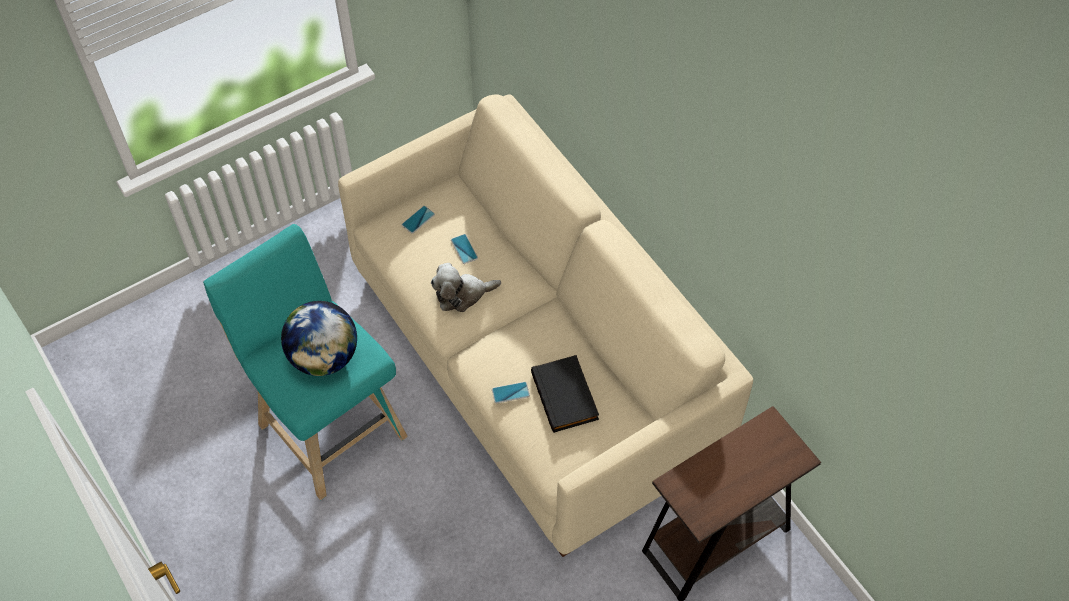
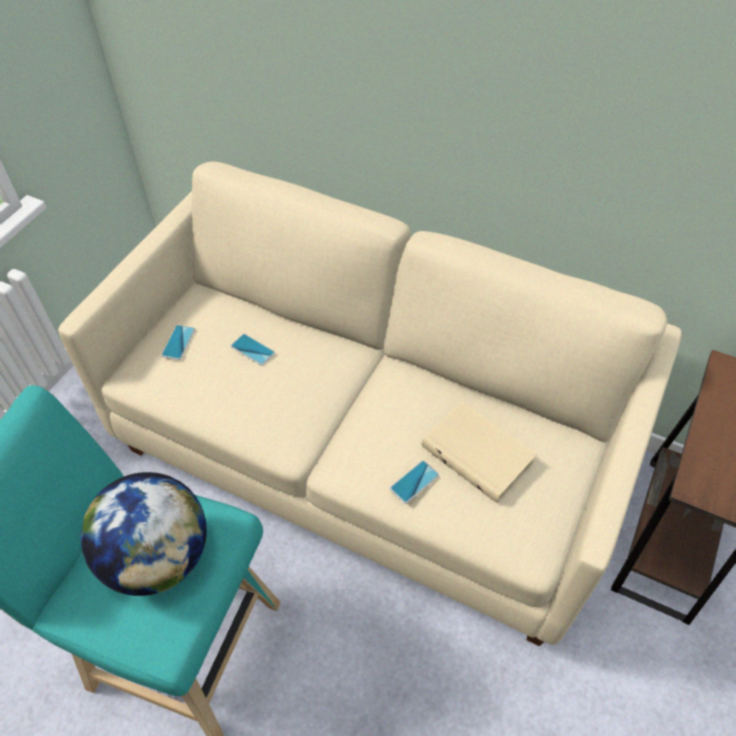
camera: 30 degrees left, 5 degrees down
(462, 294) = (281, 399): plush toy -> none
(566, 396) = (479, 453): black book -> beige book

